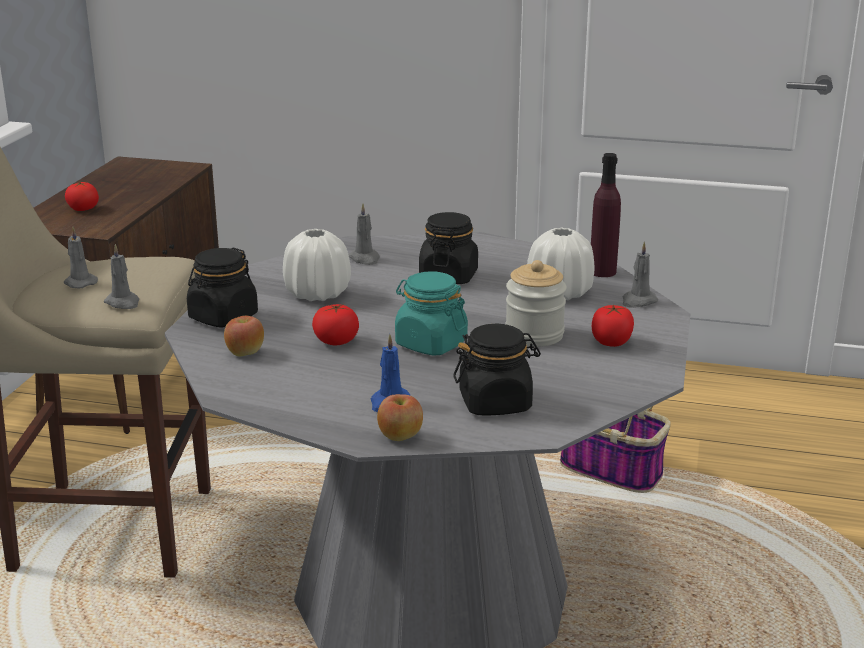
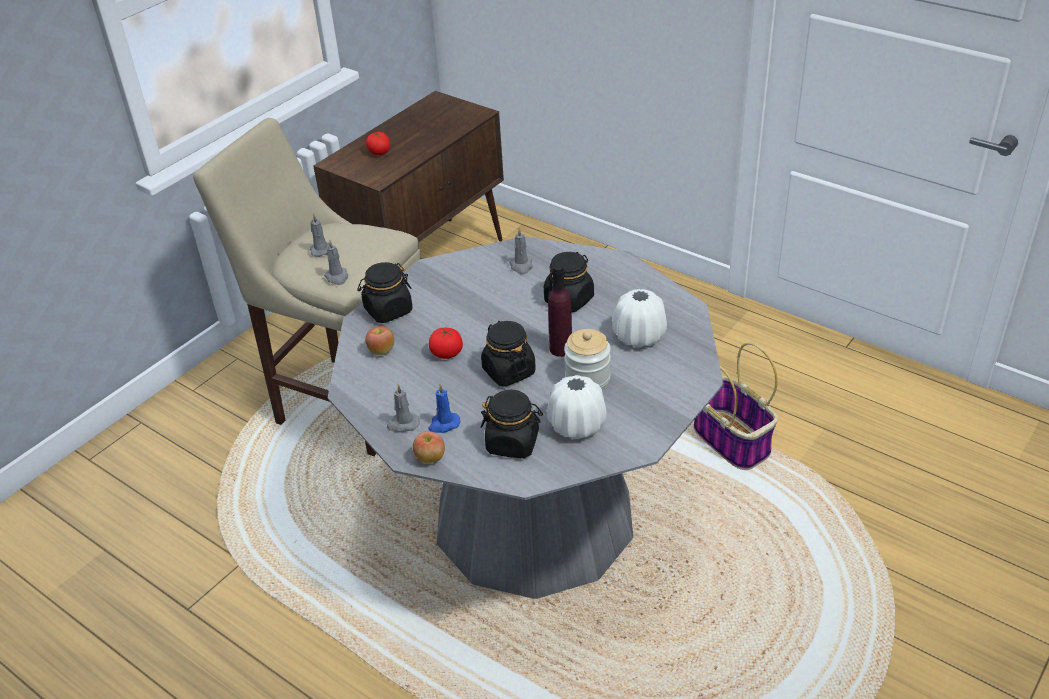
camera: 25 degrees right, 15 degrees up
(317, 294) = (465, 299): white vase -> white vase (577, 425)
(430, 344) = (508, 371): turquoise jar -> black jar
(602, 272) = (689, 319): purple bottle -> purple bottle (561, 349)
(611, 342) = (638, 401): tomato -> none
(638, 301) = (692, 360): grey candle -> grey candle (403, 424)

